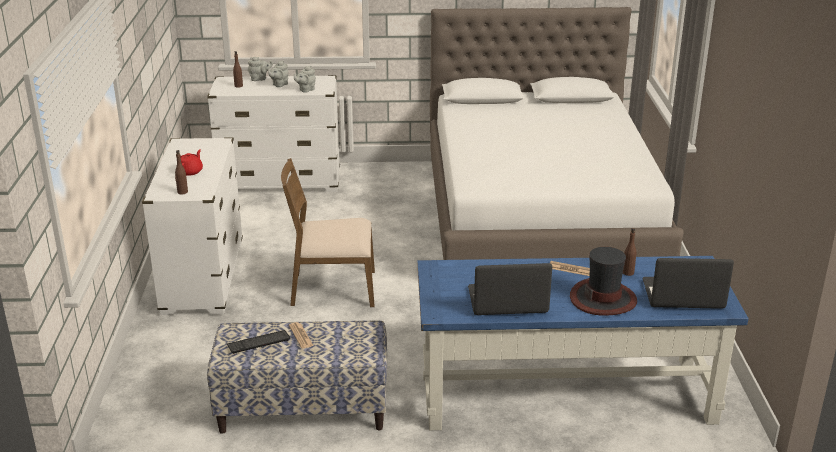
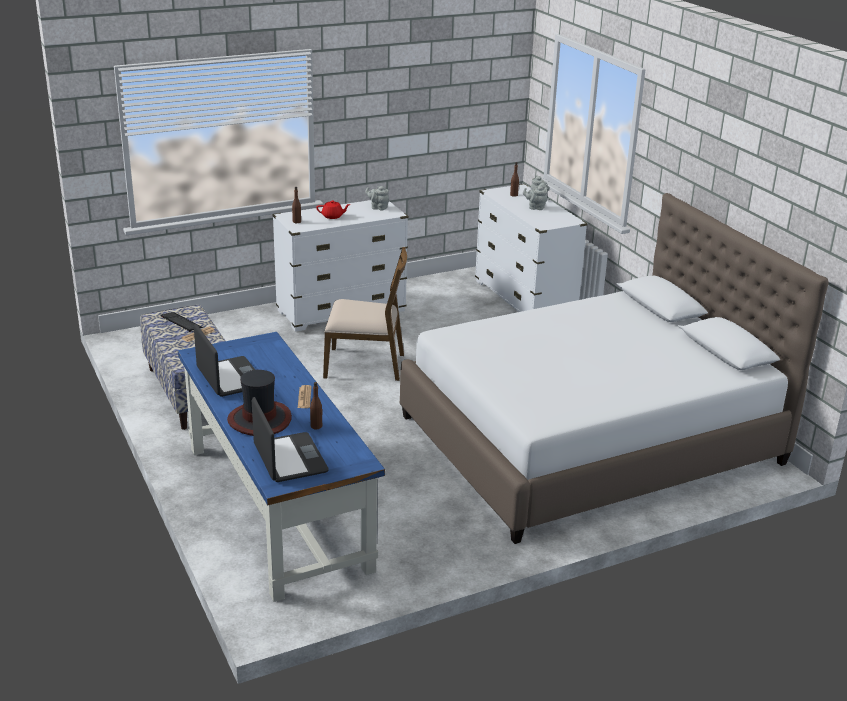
camera: 65 degrees right, 0 degrees up
(306, 90) = (536, 219): grey teapot -> grey teapot (378, 207)
(332, 289) = (365, 365): brown chair -> brown chair turned 120 degrees clockwise

